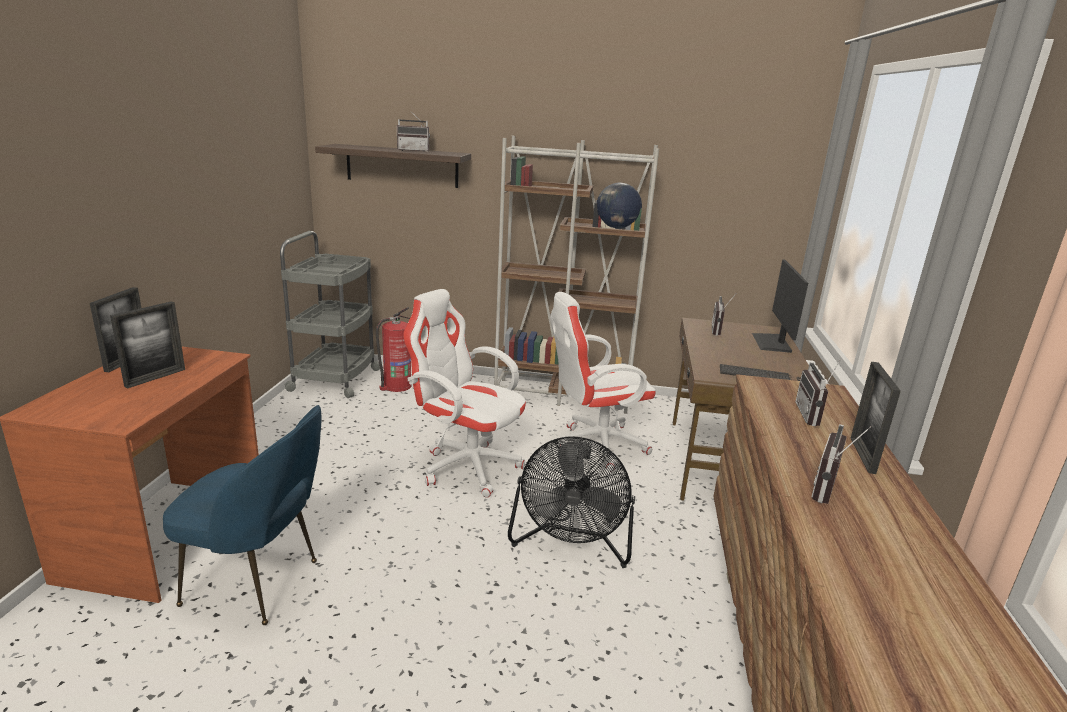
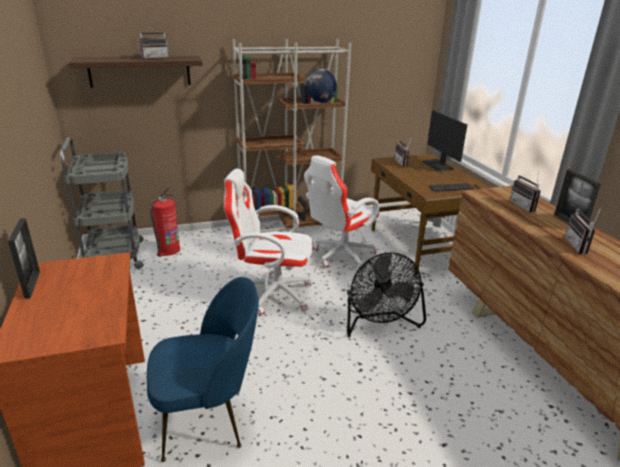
camera: 25 degrees left, 5 degrees up
(155, 378) = (80, 291): picture frame -> none

